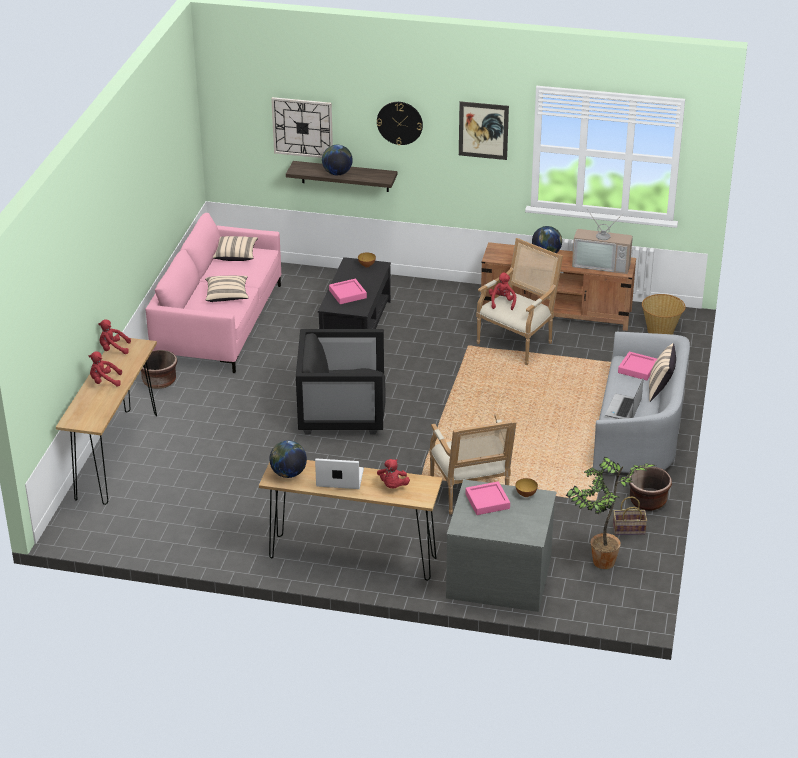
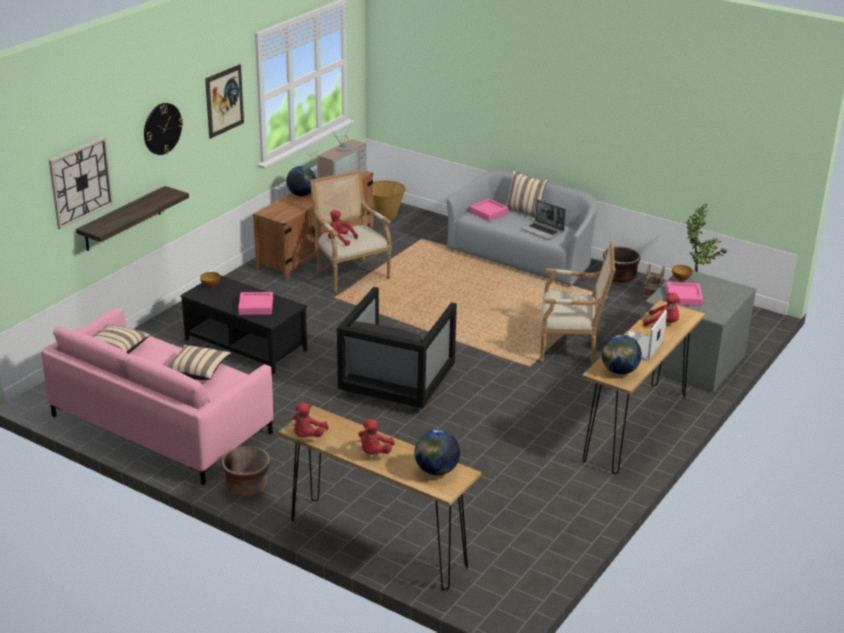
camera: 70 degrees left, 5 degrees down
(337, 173) = (134, 212): globe -> globe (436, 470)

